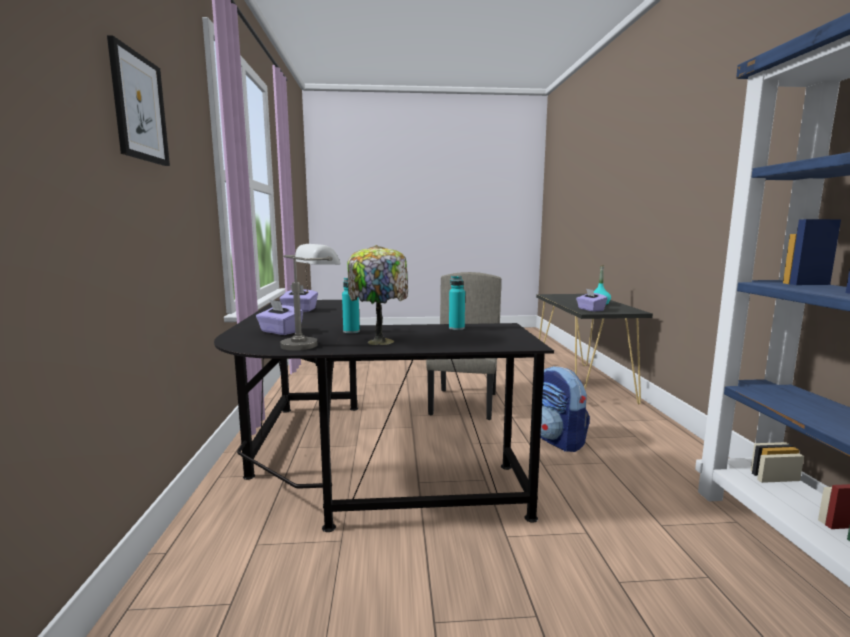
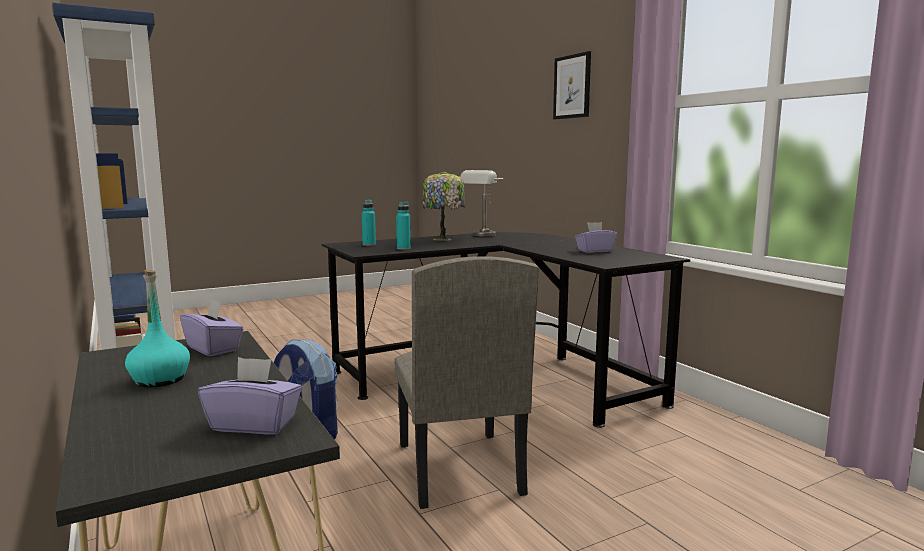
camera: 155 degrees right, 0 degrees up
(280, 332) = (527, 238): purple tissue box -> purple tissue box (254, 424)
(351, 331) = (479, 241): turquoise bottle -> turquoise bottle (369, 244)

